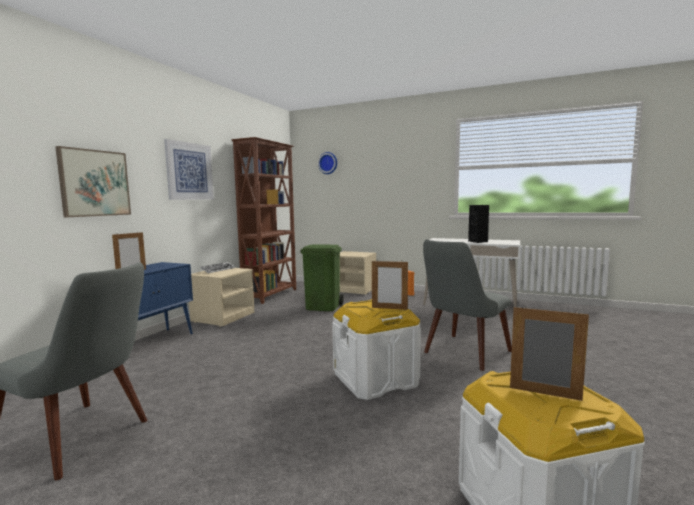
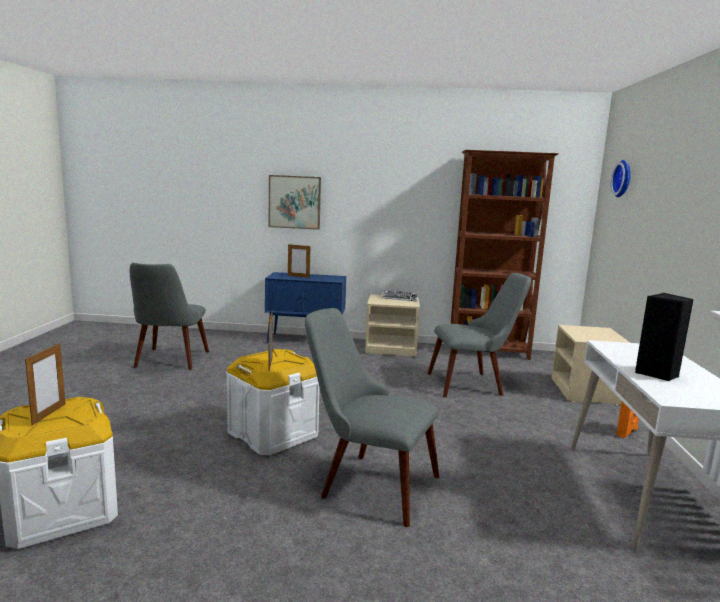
camera: 70 degrees right, 5 degrees up
(189, 171) = (393, 191): picture -> none
(323, 307) = (474, 384): green trash can -> grey chair

